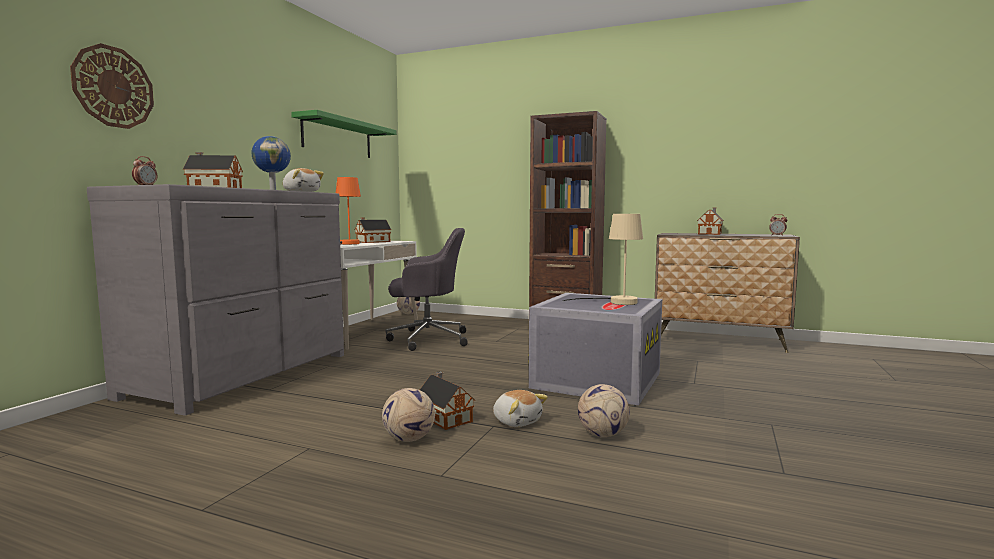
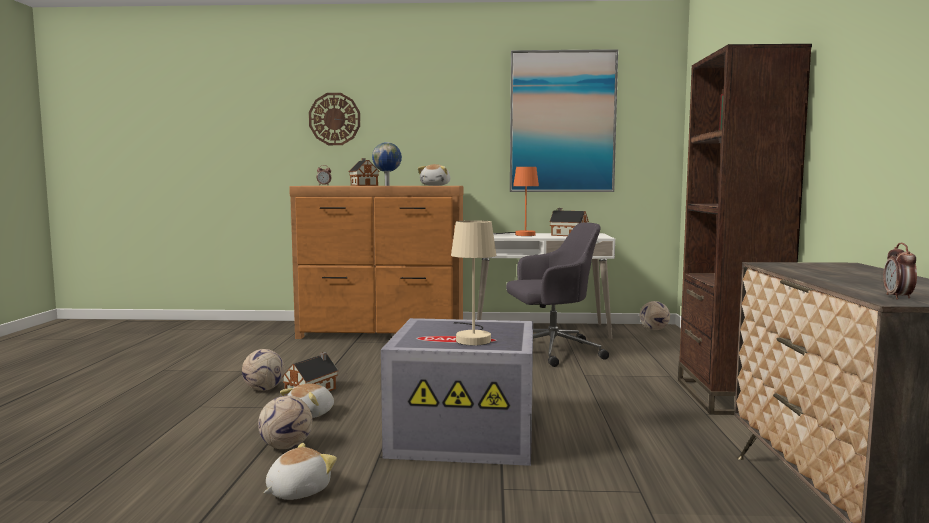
camera: 70 degrees right, 0 degrees up
(245, 375) = (383, 331): grey dresser -> brown dresser
(337, 137) = (562, 122): green shelf -> picture
(426, 339) = (551, 352): grey office chair -> grey office chair turned 75 degrees counterclockwise
(699, 434) = (297, 491): none -> plush toy
(710, 234) = (867, 275): toy house -> none

